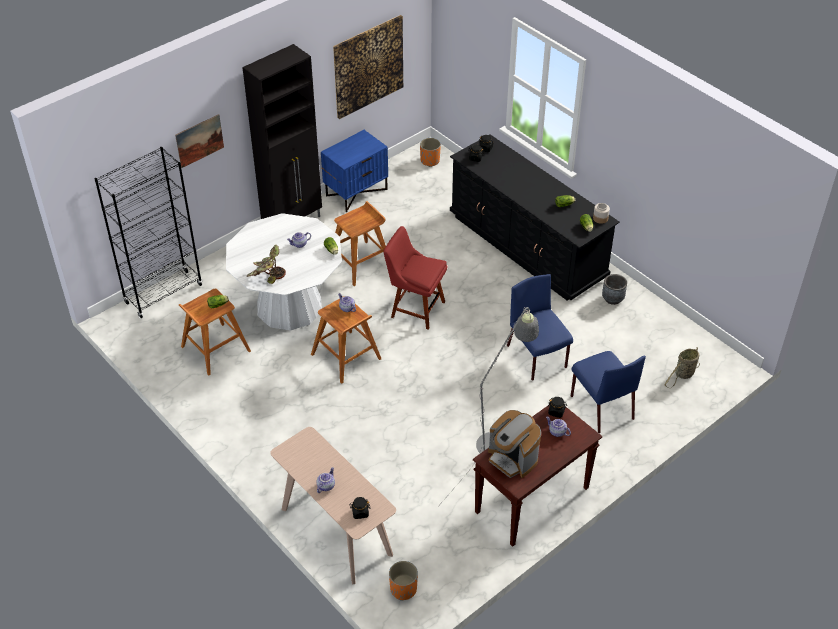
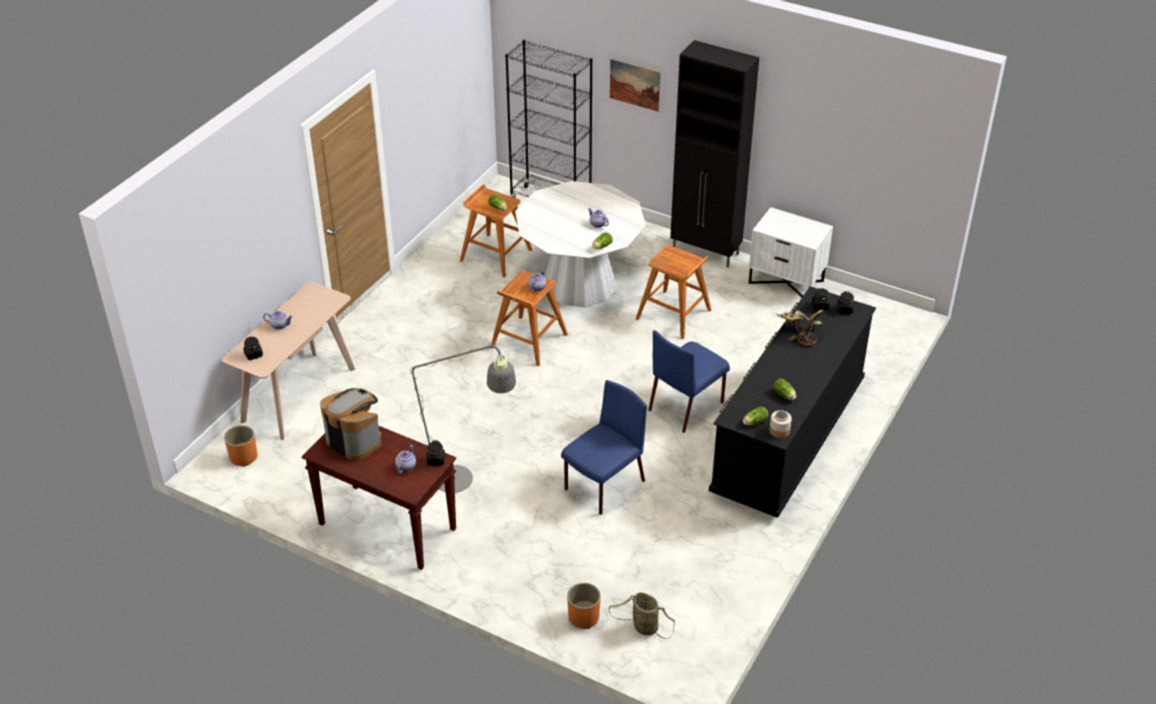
camera: 70 degrees right, 5 degrees down
(266, 276) = (539, 216): potted plant -> potted plant (798, 333)
(356, 192) = (786, 282): blue nightstand -> white nightstand
(368, 66) = (855, 155): picture -> none
(415, 308) = (627, 372): red chair -> none
(430, 161) = (884, 322): orange planter -> orange planter (583, 617)
(512, 459) = (354, 440): coffee machine -> coffee machine turned 105 degrees clockwise
(601, 406) = (552, 558): blue chair -> blue chair (686, 405)
(613, 299) = (742, 534): grey planter -> none

